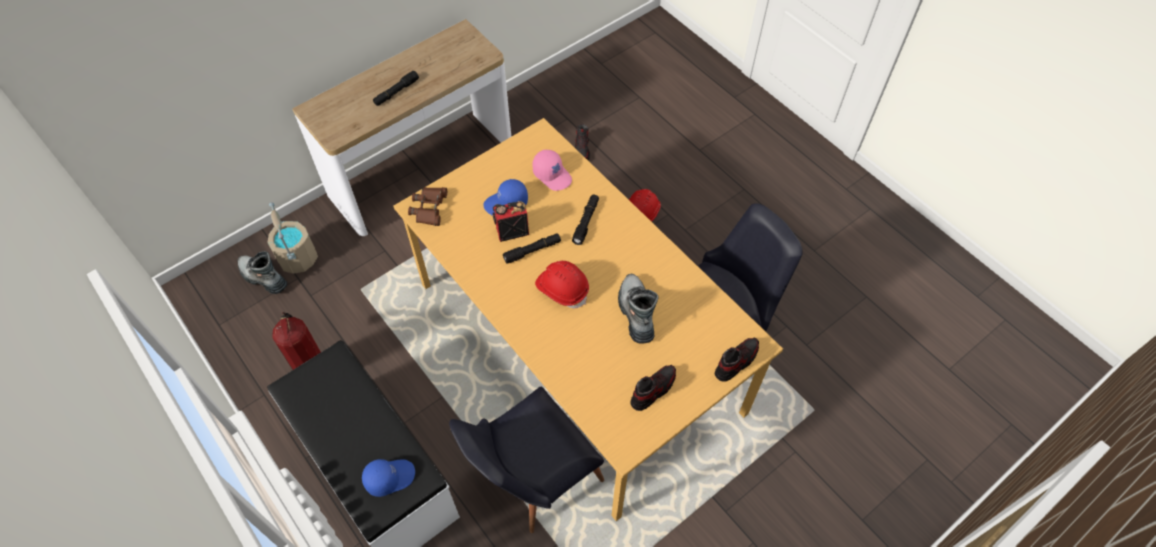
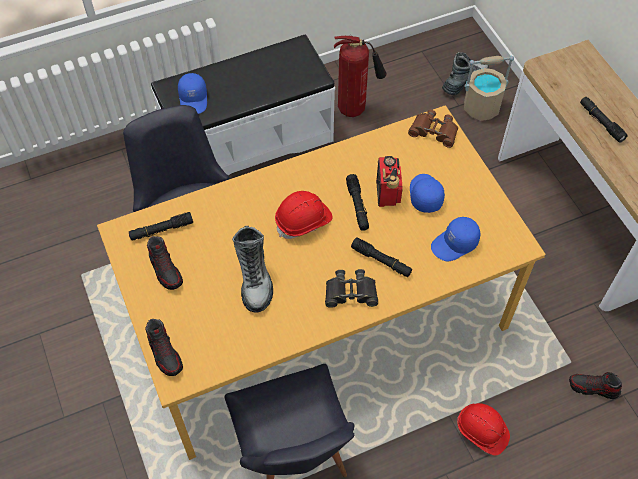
camera: 105 degrees right, 0 degrees up
(552, 175) = (455, 244): pink cap -> blue cap
(610, 409) = (161, 230): none -> black flashlight
(625, 237) = (350, 292): none -> black binoculars
(636, 312) = (254, 278): boot -> boot turned 75 degrees clockwise

